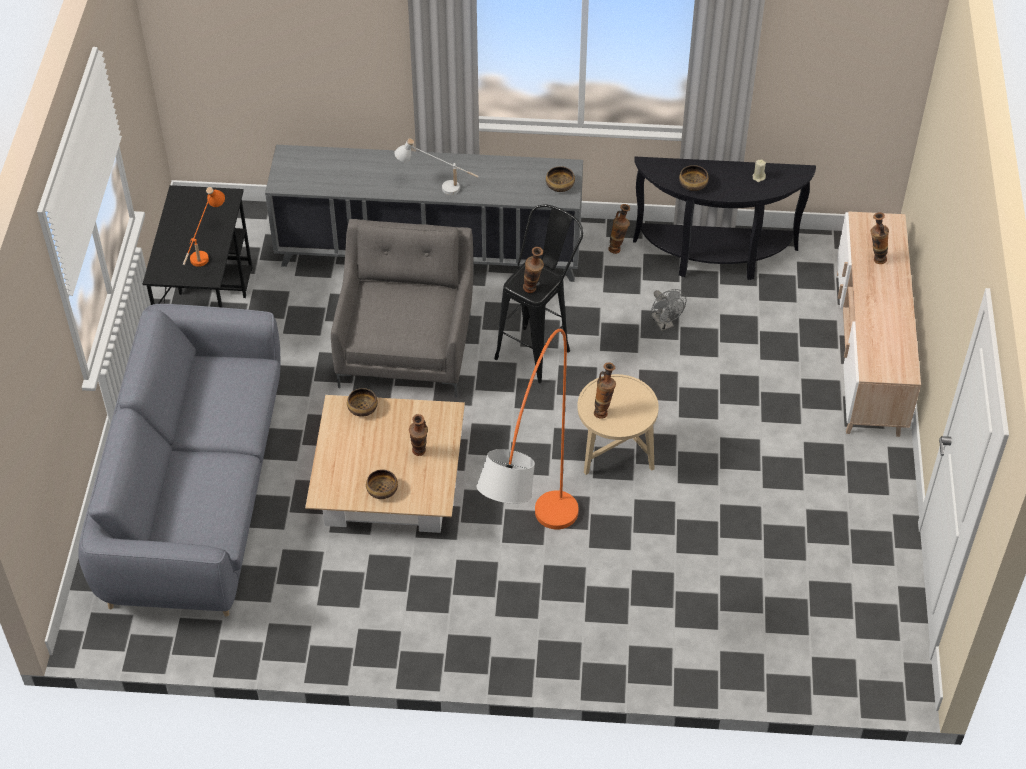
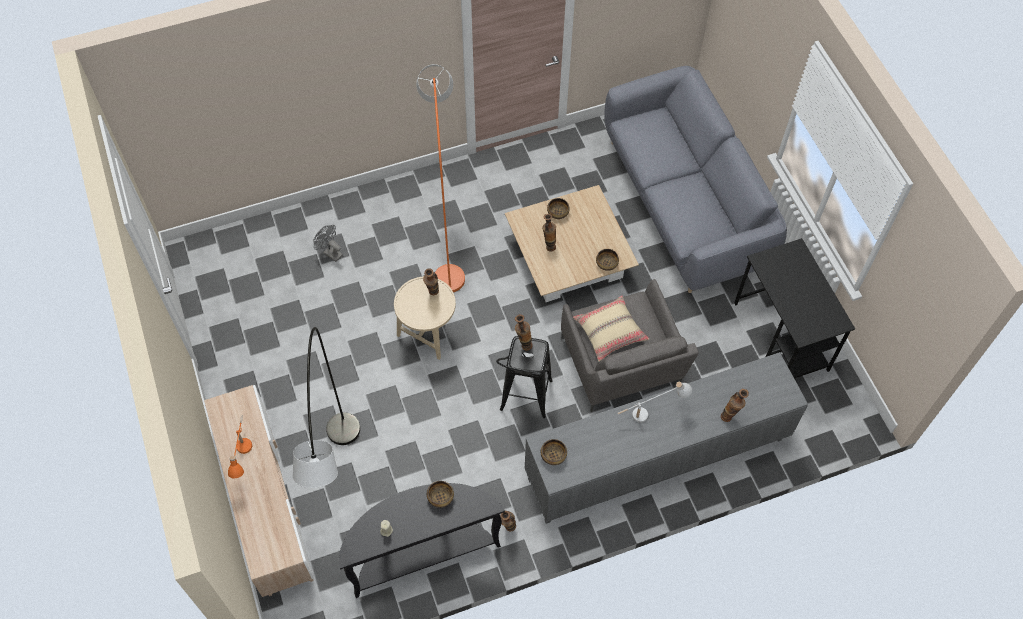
camera: 155 degrees right, 10 degrees up
(205, 250) = (781, 281): orange table lamp -> orange table lamp (244, 457)
(416, 316) = (610, 332): none -> beige pillow
(664, 324) = (438, 465): grey fan -> grey fan (330, 252)
(779, 338) = (342, 489): none -> grey floor lamp
(875, 259) = (266, 513): vase -> vase (729, 416)

